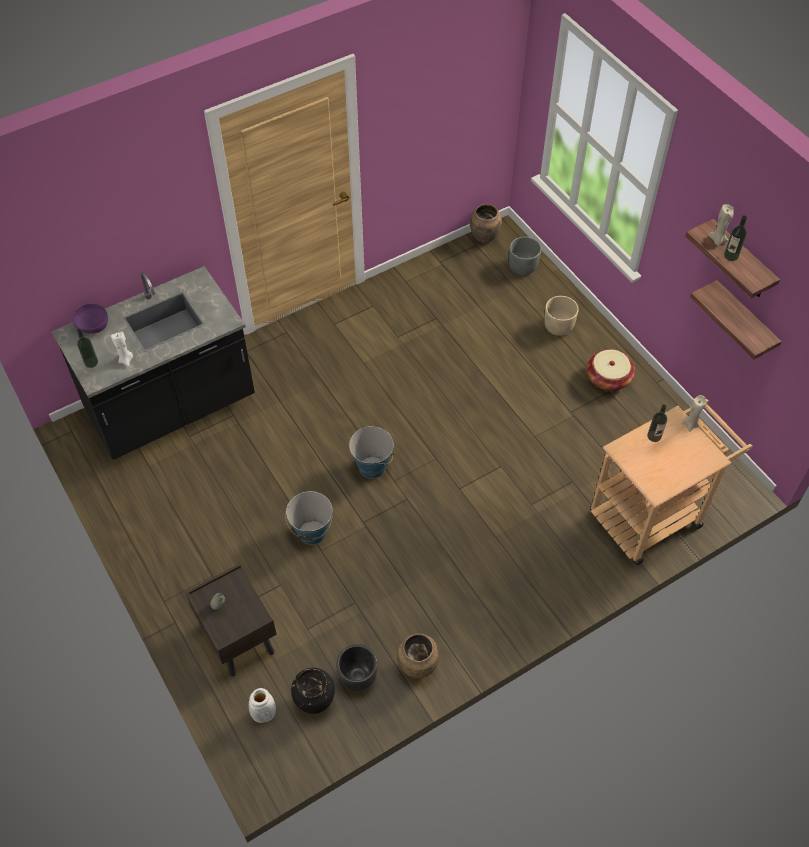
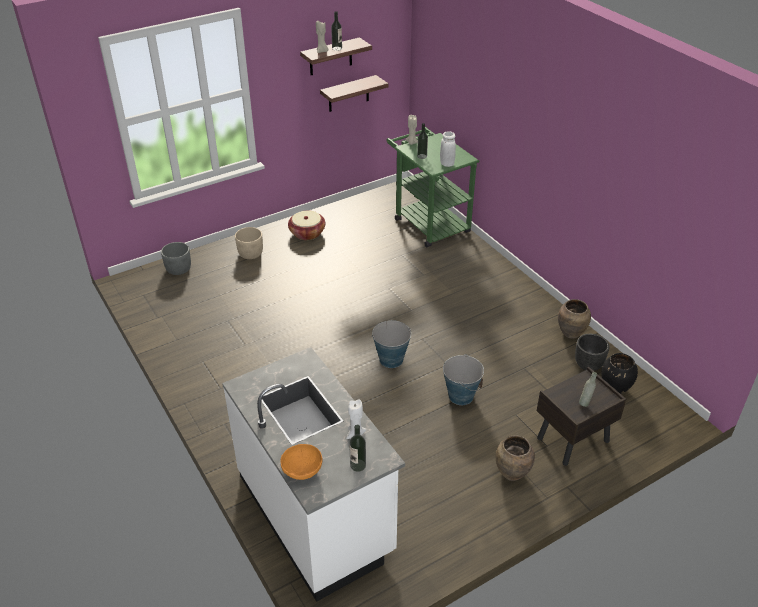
camera: 90 degrees left, 15 degrees down
(92, 326) = (302, 471): purple bowl -> orange bowl
(172, 408) = (316, 514): black counter -> white counter
(264, 714) = (635, 419): white vase -> white vase (447, 164)
(484, 238) = (135, 289): brown vase -> brown vase (511, 473)
(653, 514) = (428, 222): beige cart -> green cart

